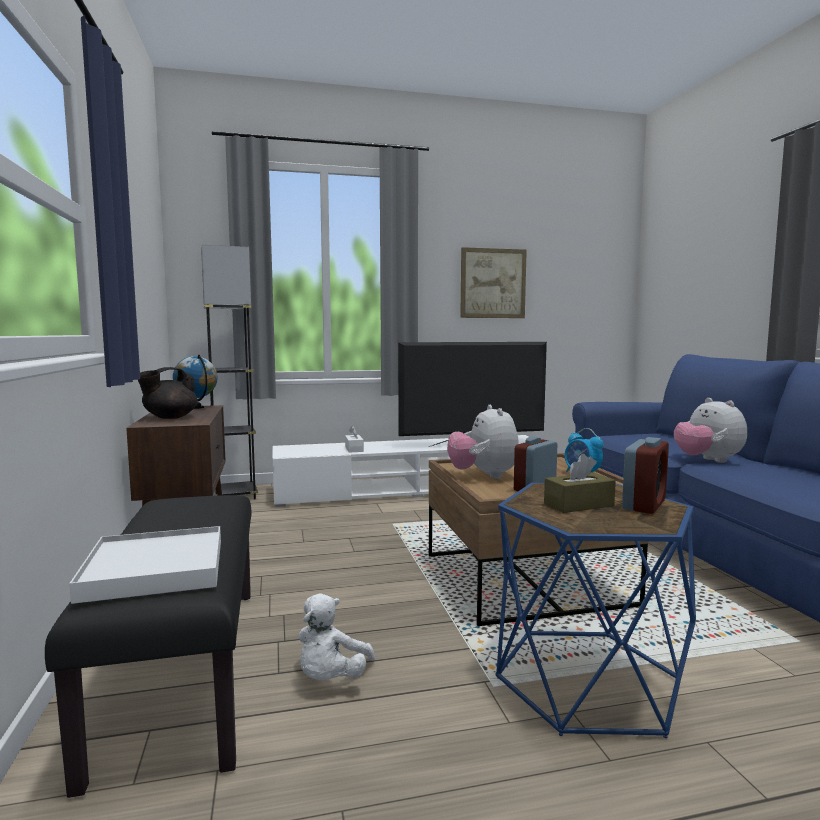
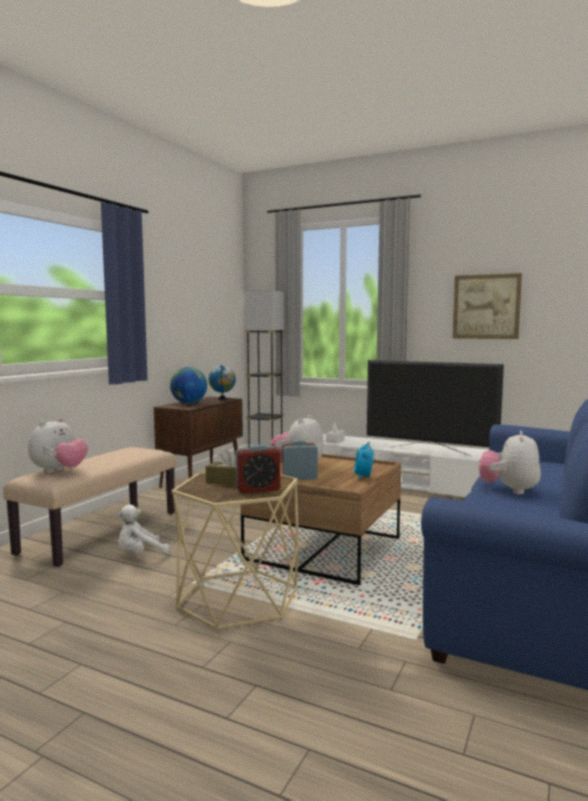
camera: 40 degrees right, 0 degrees up
(155, 569) = (59, 471): white tray -> plush toy
(169, 417) = (189, 403): black teapot -> globe
(182, 670) = (100, 532): black bench -> beige bench
(588, 680) = (238, 599): blue side table -> beige side table

